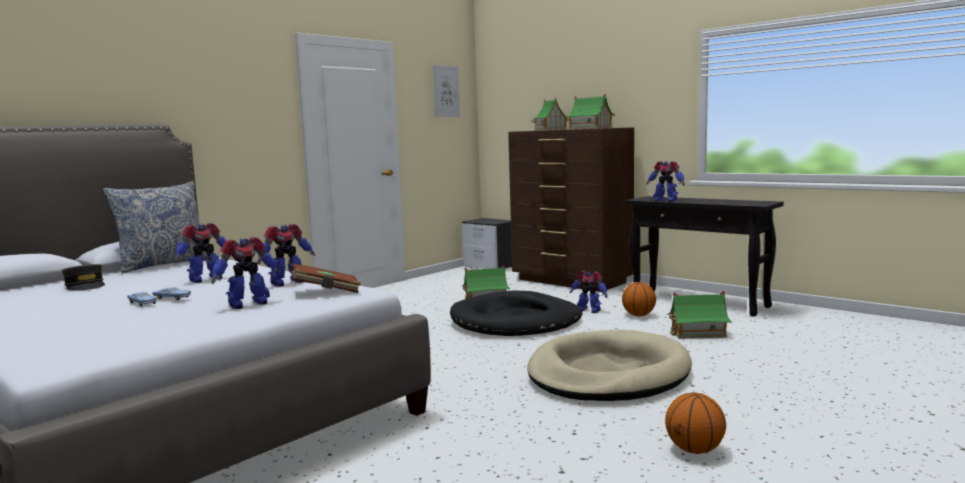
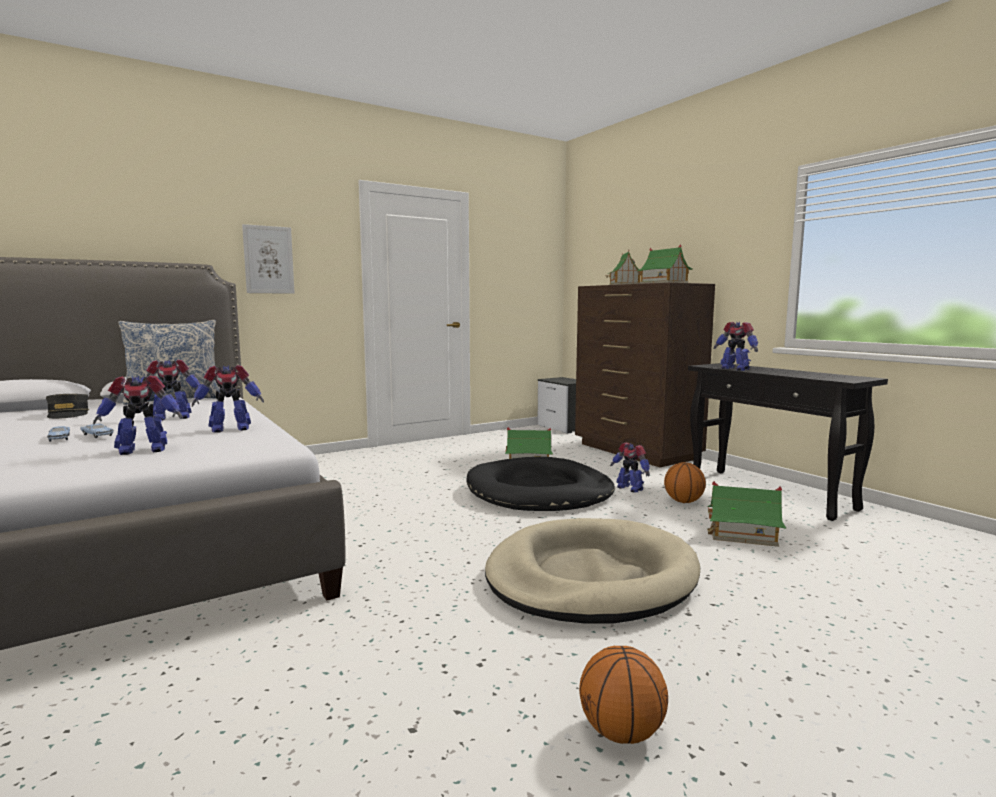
camera: 15 degrees right, 0 degrees up
(326, 292) = (242, 444): brown book -> none
(445, 91) = (527, 245): picture -> picture (268, 260)

